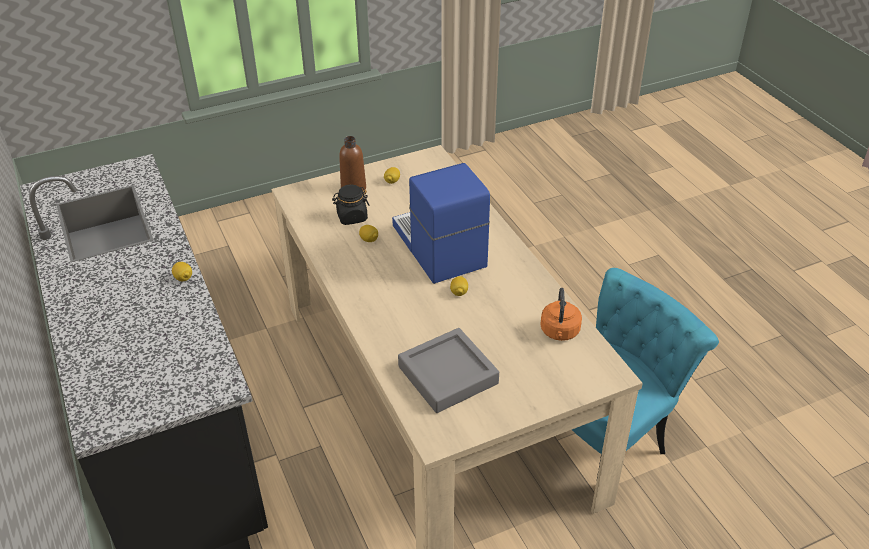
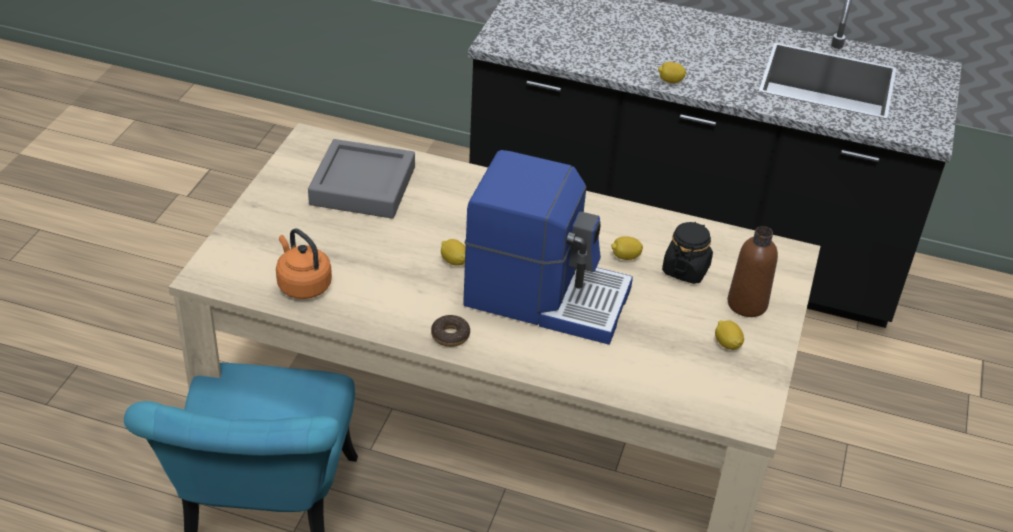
camera: 130 degrees right, 0 degrees up
(512, 258) = (450, 335): none -> donut

